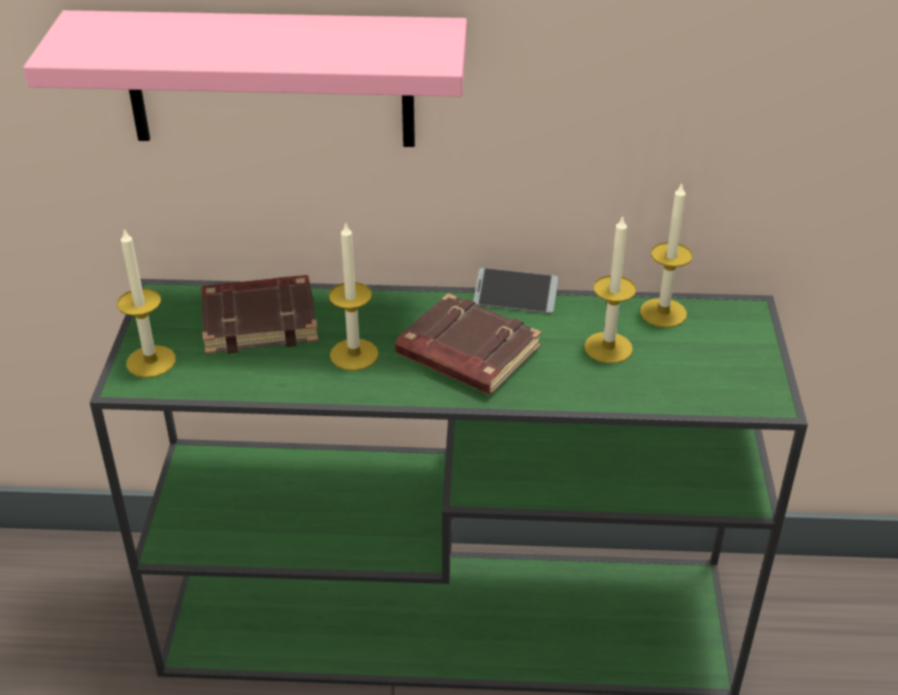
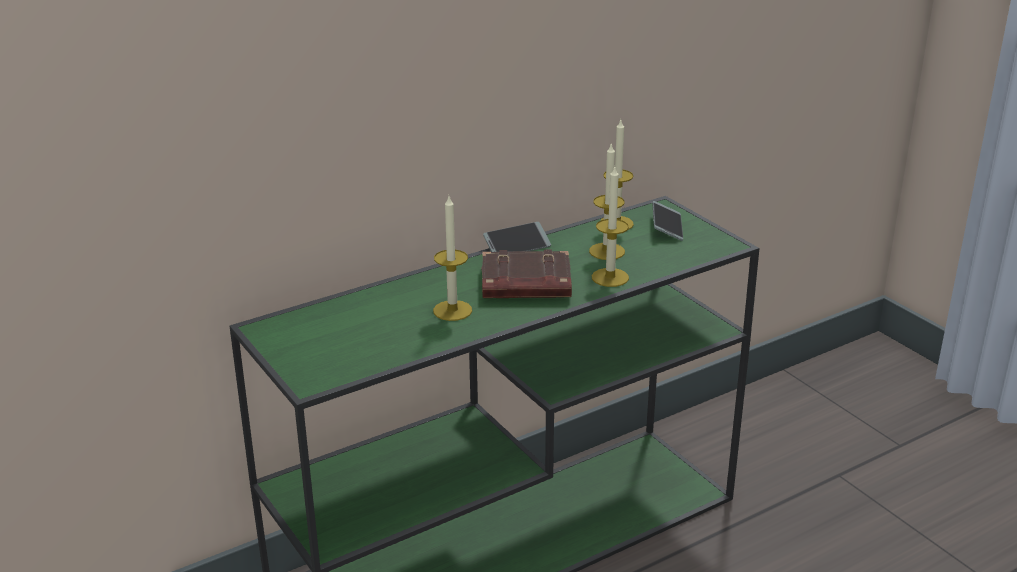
camera: 35 degrees left, 10 degrees down
(151, 361) = (311, 366): candle -> candle (610, 277)
(261, 320) = (360, 316): brown book -> none
(270, 79) = (327, 116): pink shelf -> none
(721, 342) = (667, 227): none -> phone

